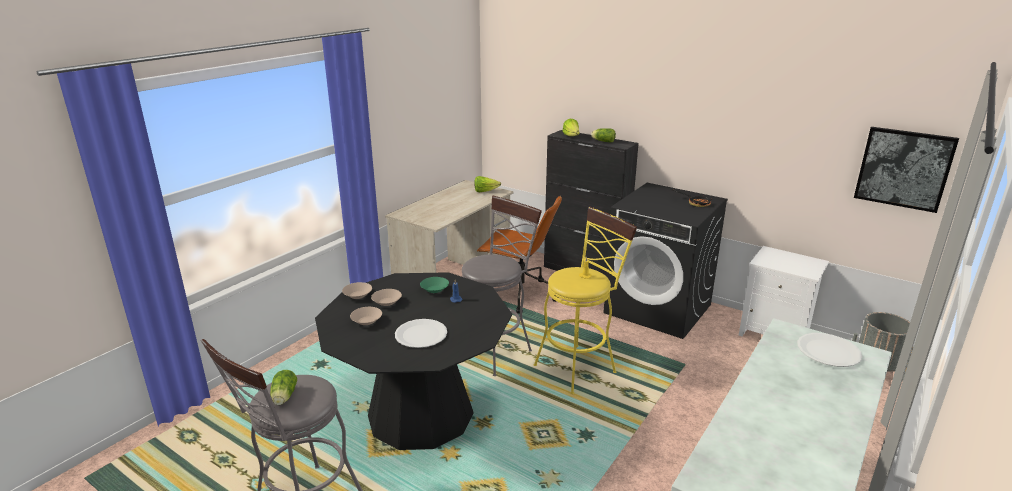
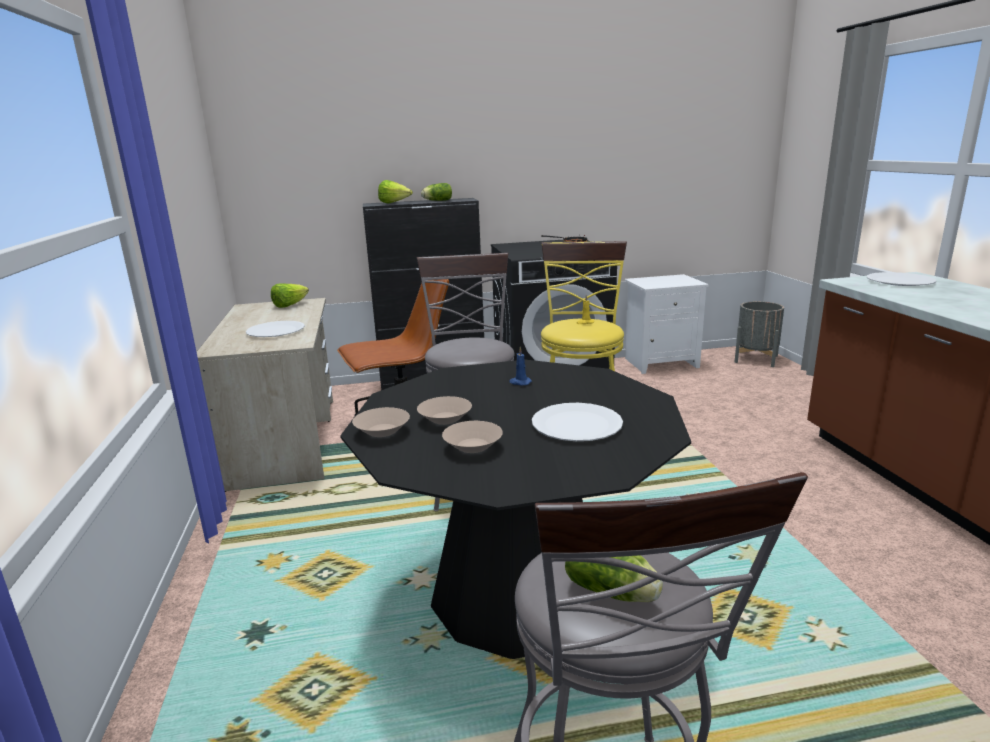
camera: 45 degrees left, 5 degrees down
(435, 290) = (472, 385): green bowl -> none
(443, 210) = (275, 331): none -> white plate
(904, 168) = (728, 166): picture -> none

